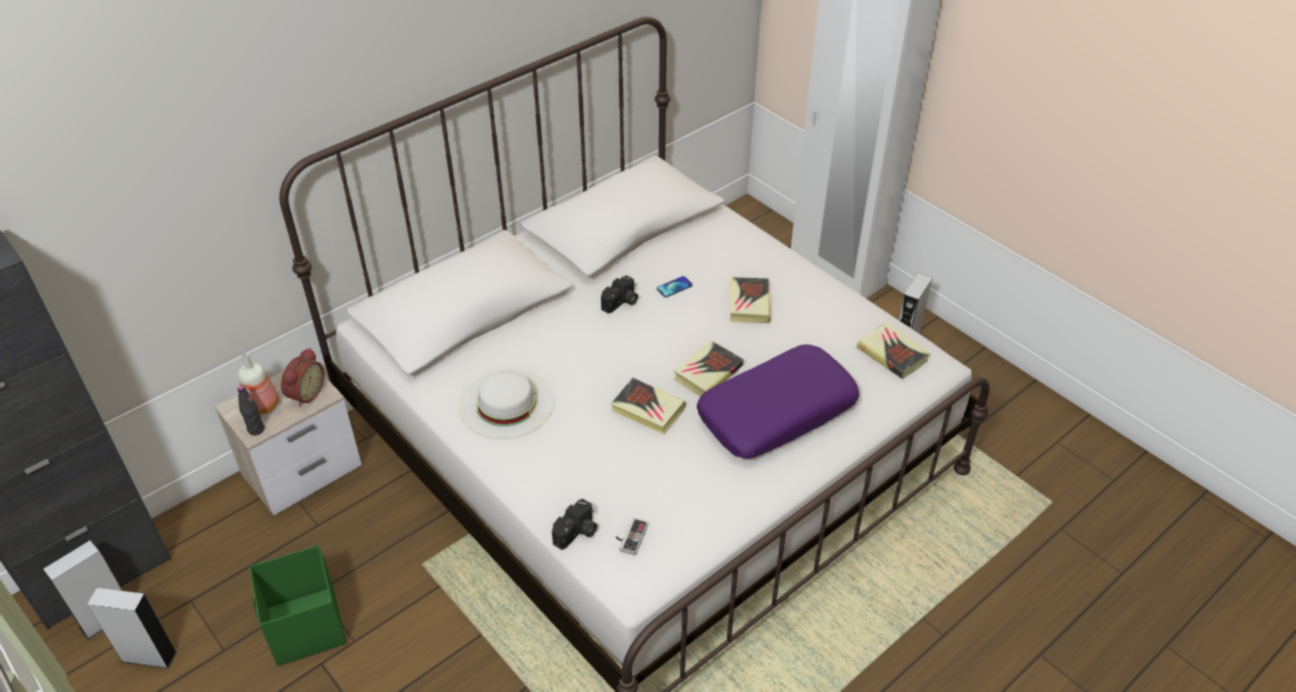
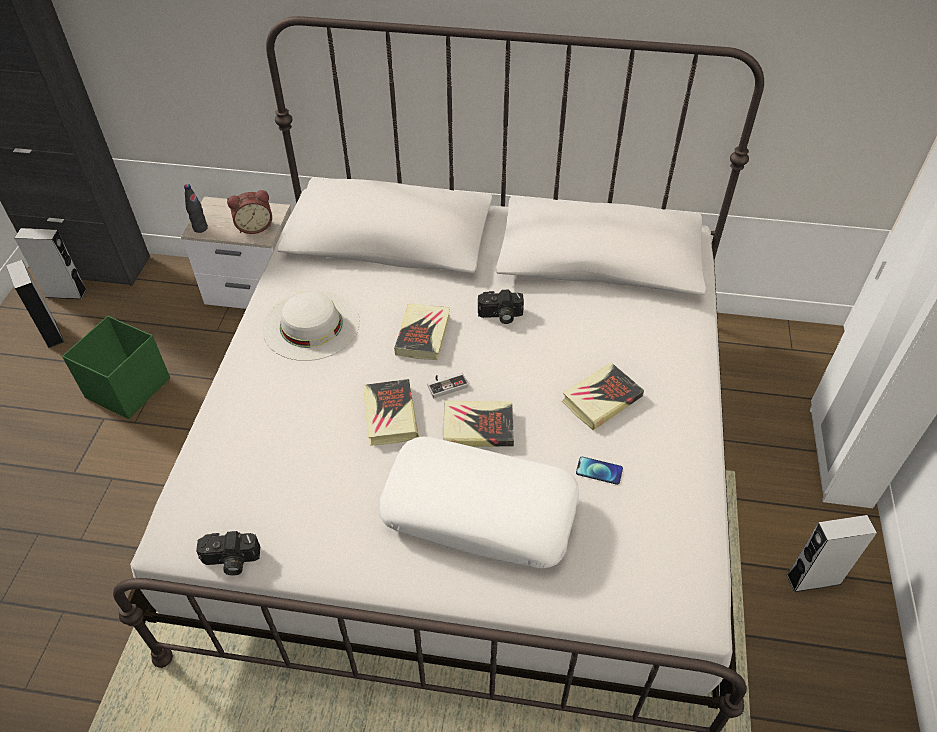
camera: 50 degrees right, 5 degrees up
(263, 404) = (226, 215): bottle -> none
(577, 533) = (205, 461): camera -> camera (230, 561)
(629, 537) = (228, 500): game controller -> game controller (446, 384)
(674, 287) = (560, 336): phone -> phone (599, 471)
(776, 412) = (480, 511): purple pillow -> white pillow
(892, 354) = (665, 559): book -> book (423, 335)

